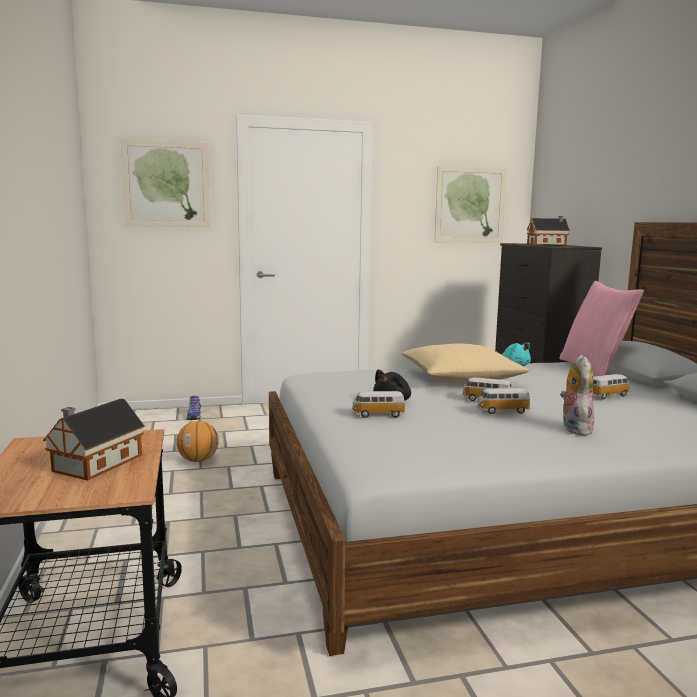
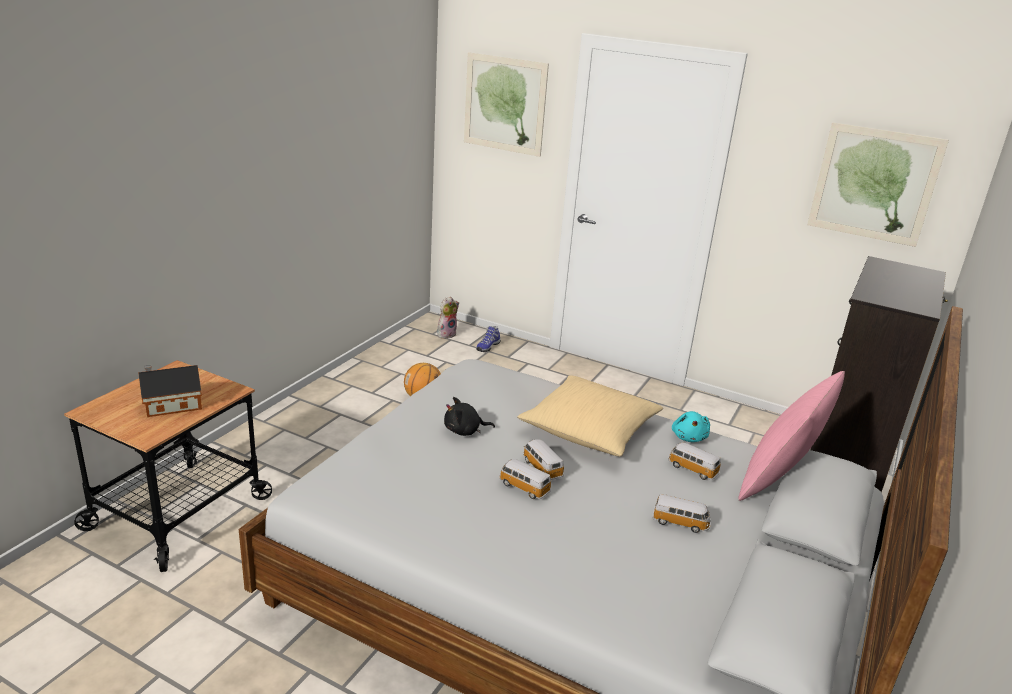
camera: 40 degrees right, 15 degrees up
(377, 414) = (420, 440): toy car -> toy car (691, 469)
(548, 244) = (904, 283): toy house -> none
(574, 428) = (533, 539): plush toy -> plush toy (446, 334)

